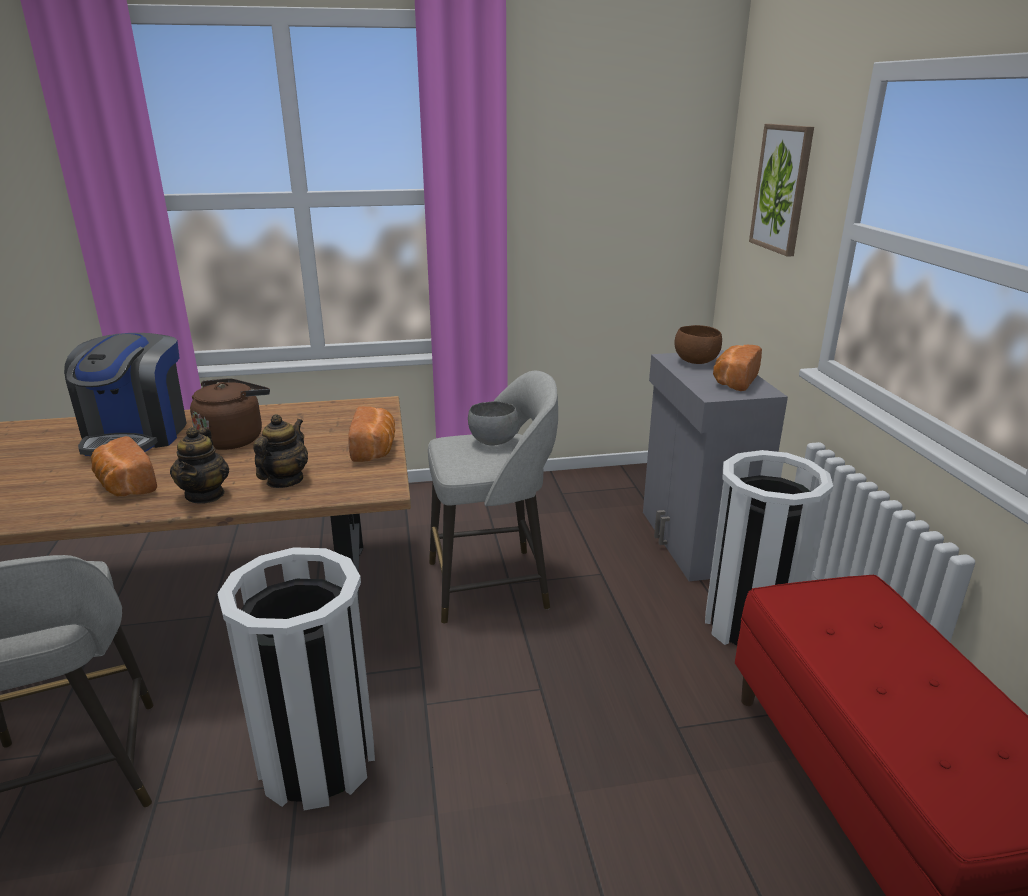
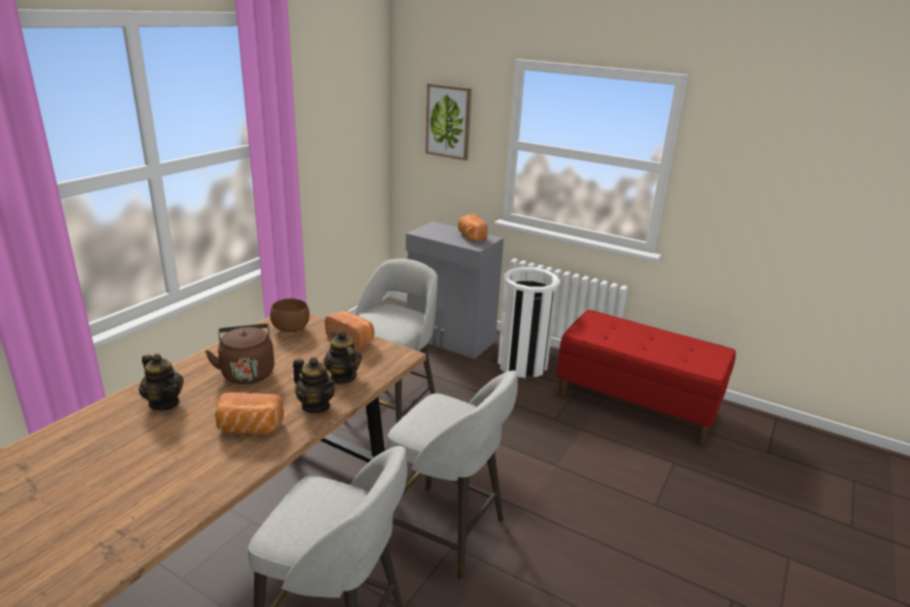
camera: 50 degrees left, 0 degrees up
(137, 435) = (165, 403): coffee machine -> teapot
(317, 761) = (446, 532): white trash can -> grey stool
(492, 442) = (386, 313): grey bowl -> none
(695, 362) = (435, 231): brown bowl -> brown bowl (290, 329)

